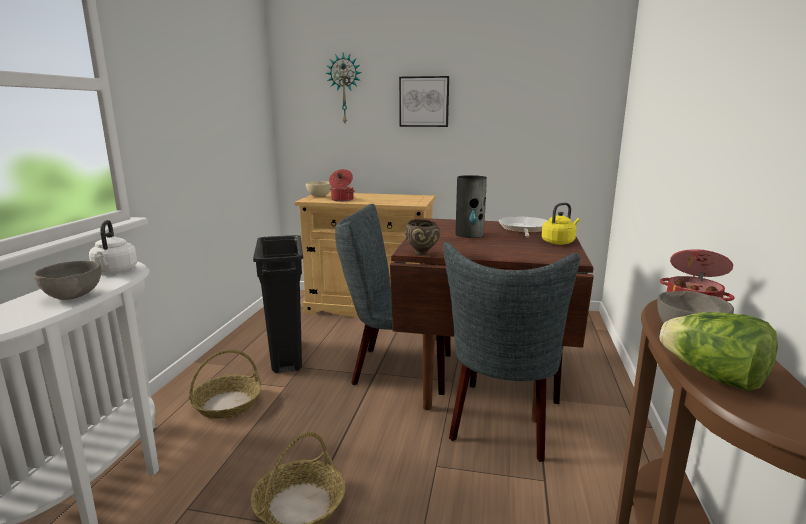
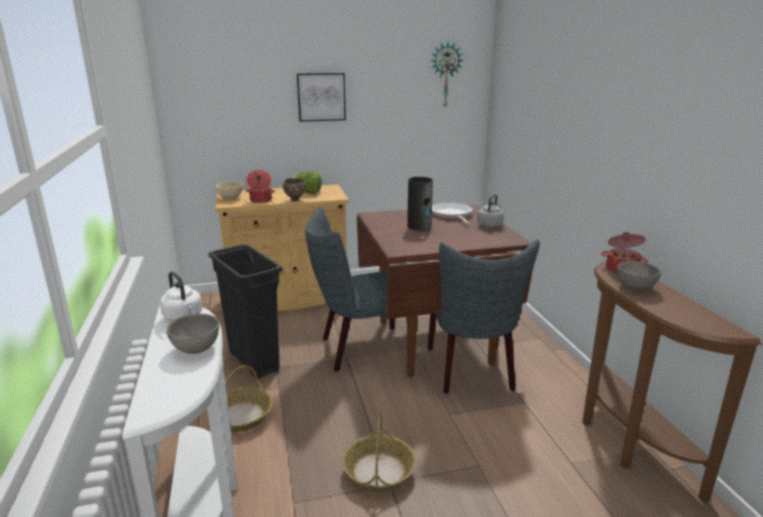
camera: 25 degrees left, 5 degrees up
(344, 89) = (239, 86): wall clock -> wall clock (445, 75)
(422, 254) = (410, 252): brown bowl -> brown bowl (295, 200)
(559, 242) = (490, 225): yellow kettle -> grey kettle
(713, 377) = (668, 312): lettuce -> lettuce (307, 192)

